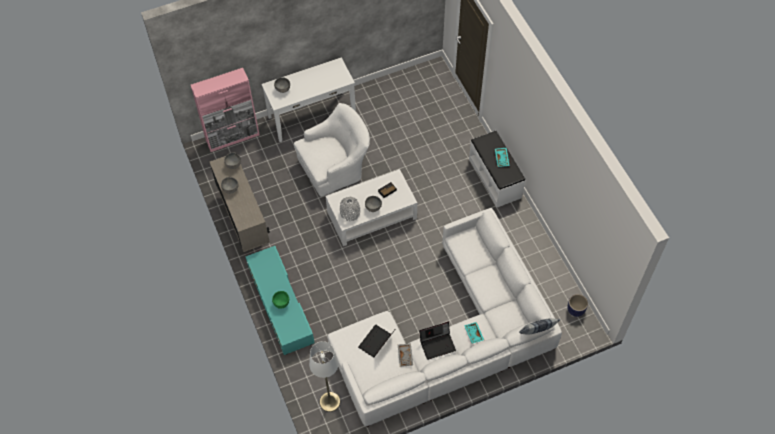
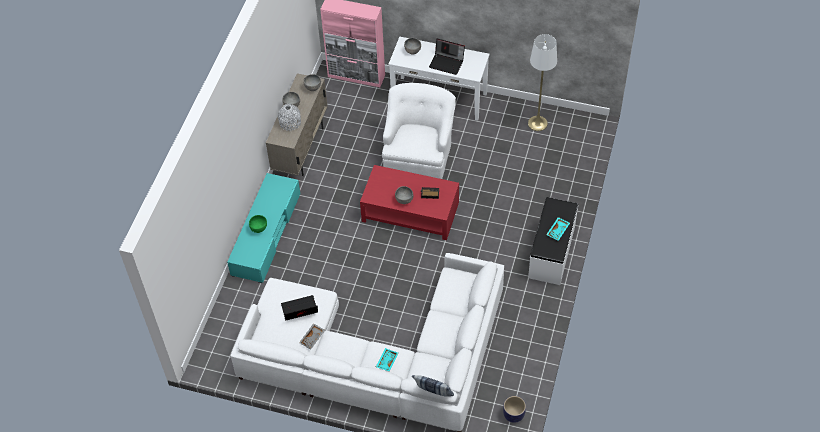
camera: 40 degrees right, 5 degrees down
(330, 401) = (230, 337): white floor lamp -> white floor lamp (537, 123)
(335, 166) = (418, 152): white armchair -> white armchair turned 90 degrees counterclockwise
(350, 213) = (380, 191): grey vase -> grey vase (290, 123)
(372, 215) = (410, 212): white coffee table -> red coffee table
(437, 344) = (348, 348): laptop -> laptop (447, 63)

